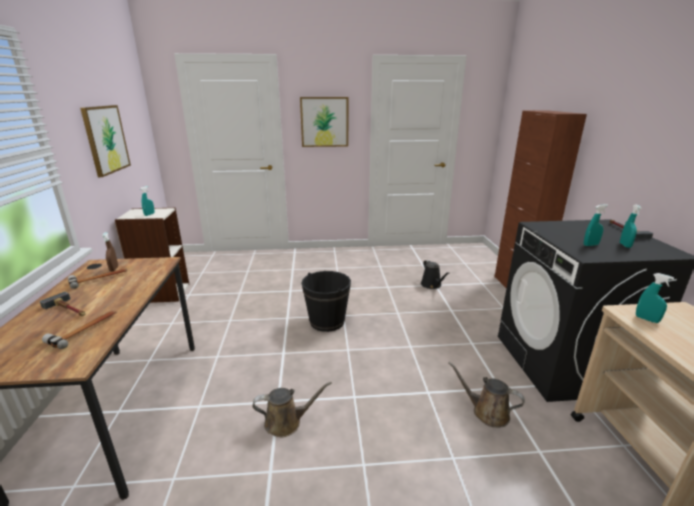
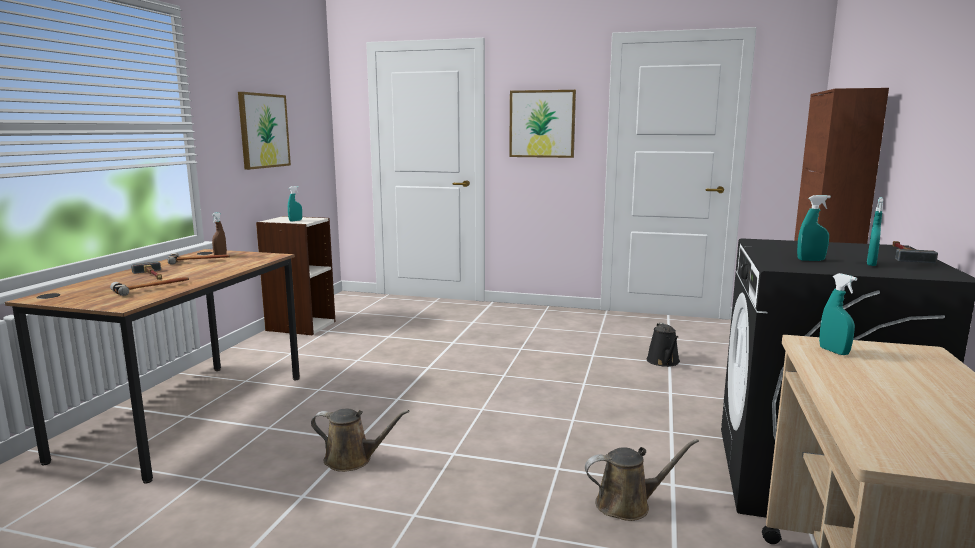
camera: 20 degrees right, 10 degrees down
(327, 321) = (477, 378): black bucket -> none
(487, 412) = (628, 504): brown watering can -> brown watering can turned 120 degrees clockwise

